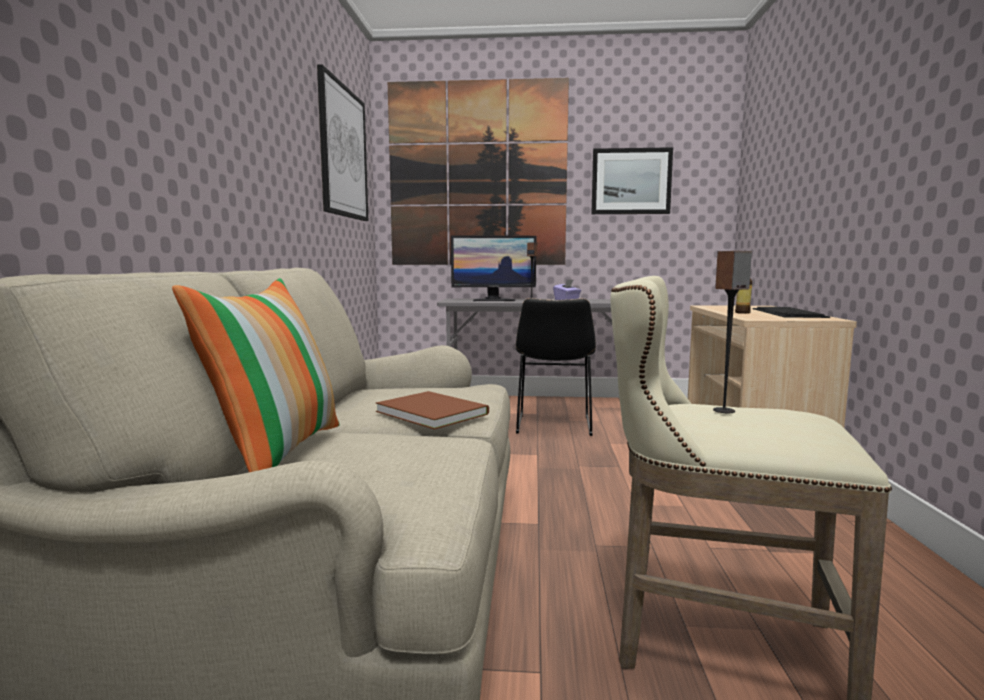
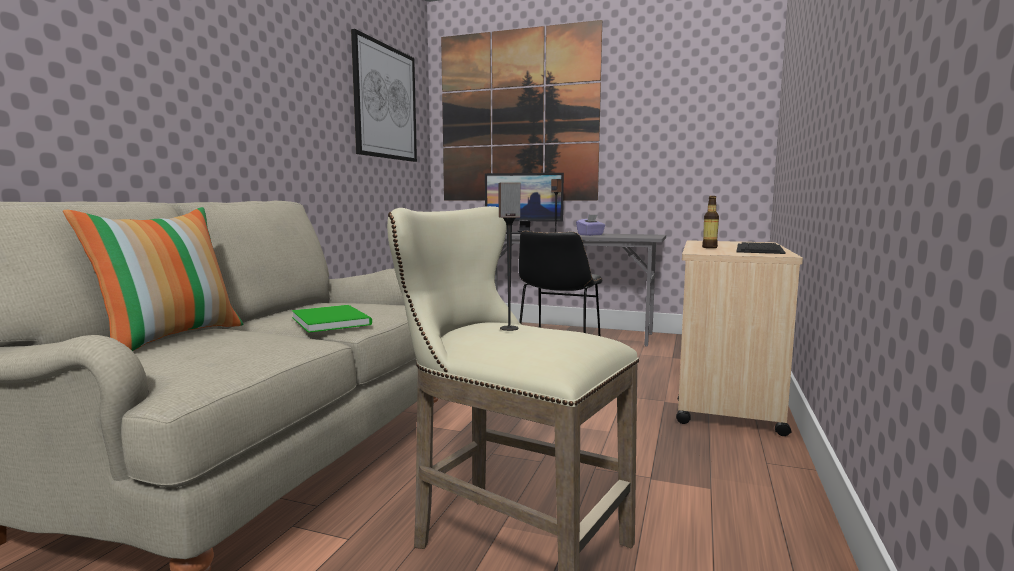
camera: 15 degrees right, 0 degrees up
(431, 412) = (332, 320): brown book -> green book
(631, 181) = (663, 117): picture -> none

